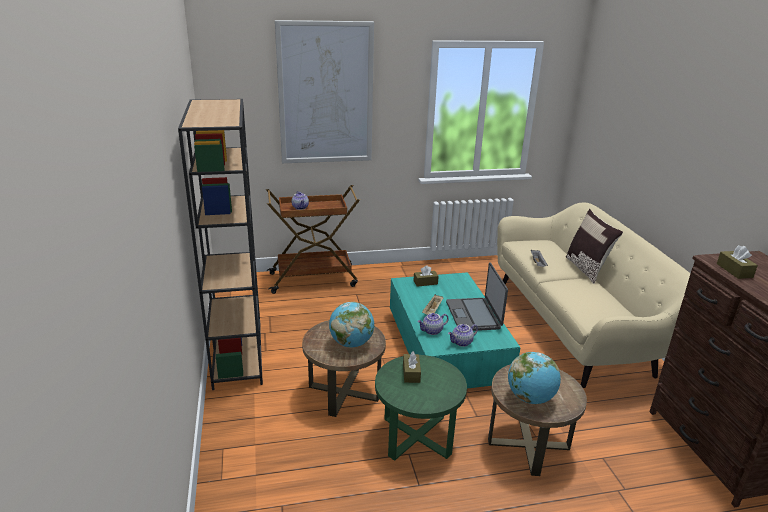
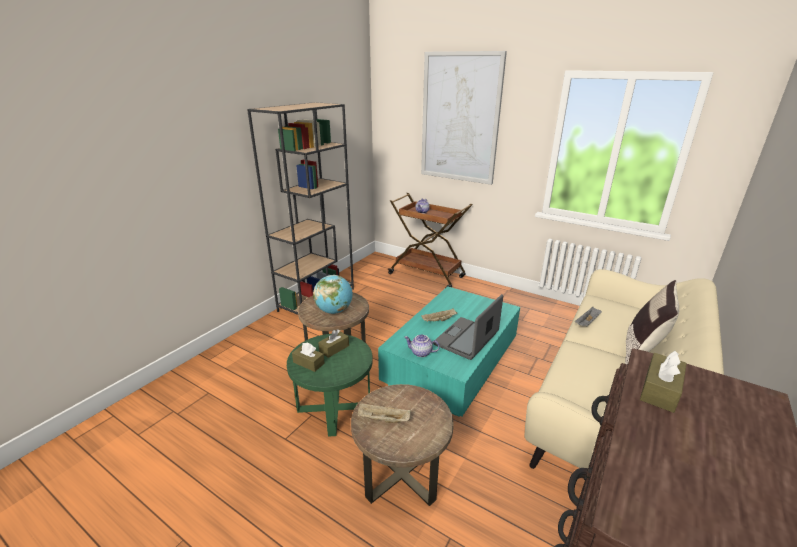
camera: 45 degrees right, 0 degrees up
(425, 282) = (468, 299): brown tissue box -> brown tissue box (308, 363)
(432, 331) = (413, 334): teapot -> none
(530, 398) = (383, 420): globe -> beige tray

